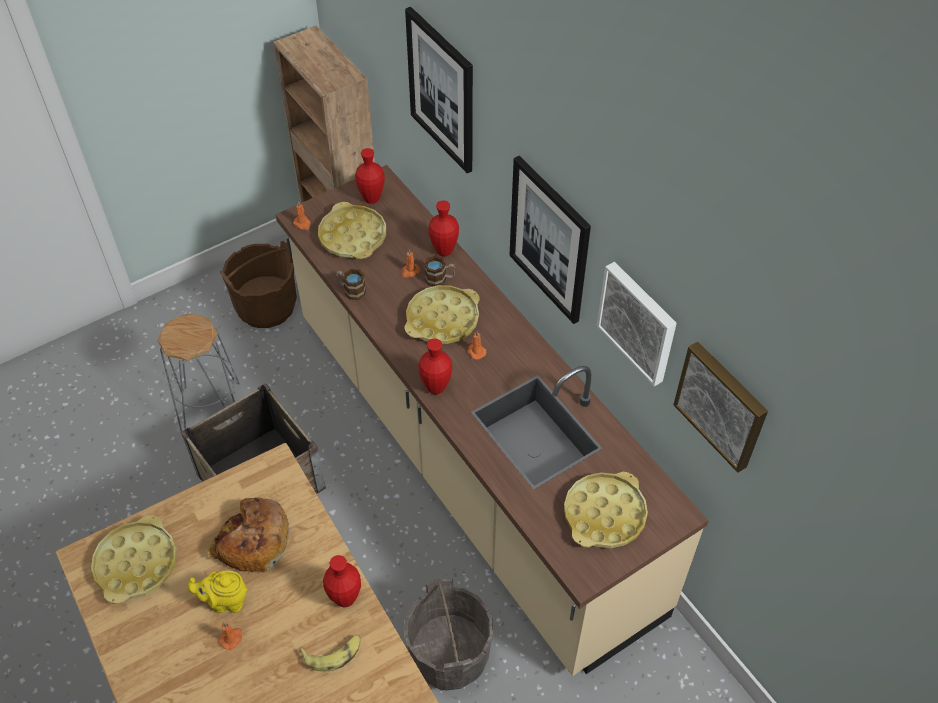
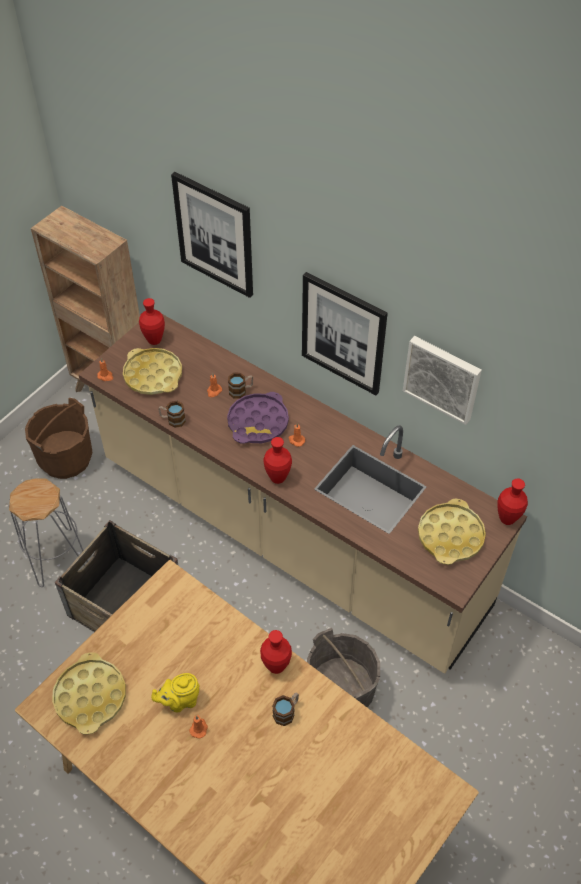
camera: 20 degrees left, 0 degrees up
(252, 541) = (179, 646): bread -> none
(333, 654) = (287, 712): banana -> mug
(442, 319) = (258, 422): yellow tray -> purple tray
(444, 251) = (234, 367): red vase -> red vase (507, 519)
(722, 405) = (532, 422): picture -> none

